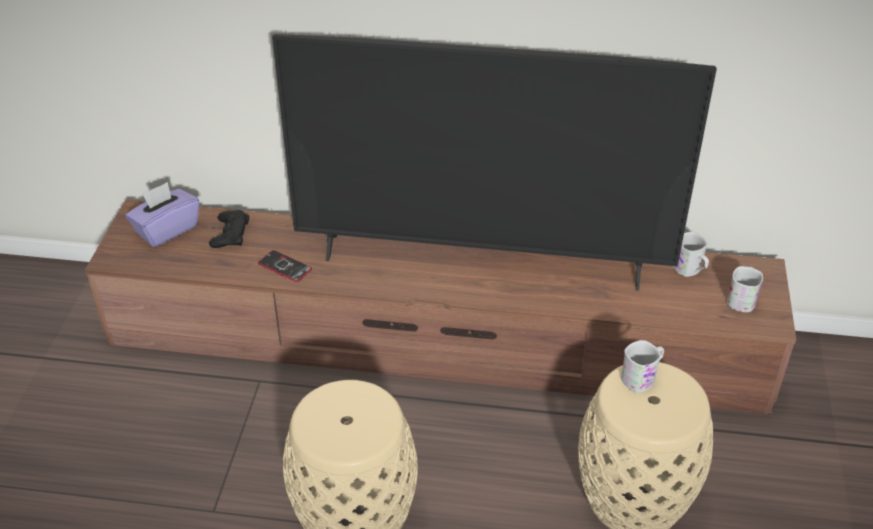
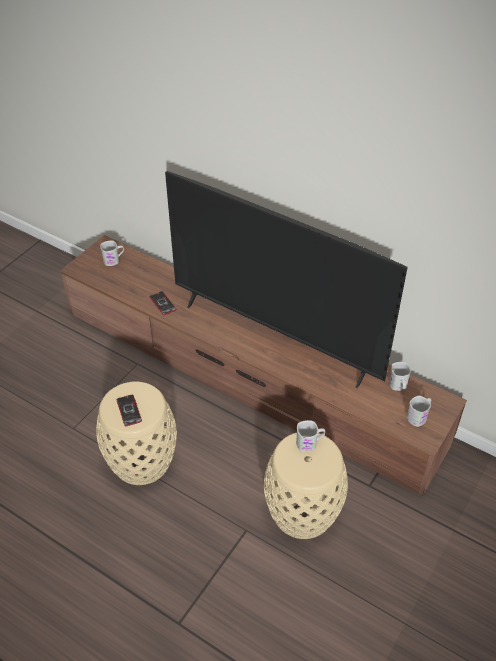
camera: 25 degrees right, 5 degrees up
(166, 230) = (114, 260): purple tissue box -> white mug
(230, 234) = (146, 273): black game controller -> none
(347, 428) = (129, 410): none -> phone

